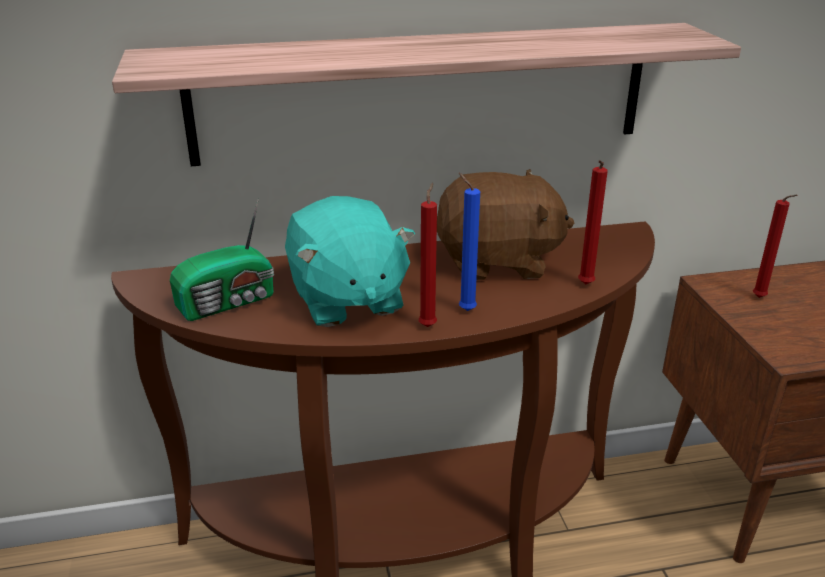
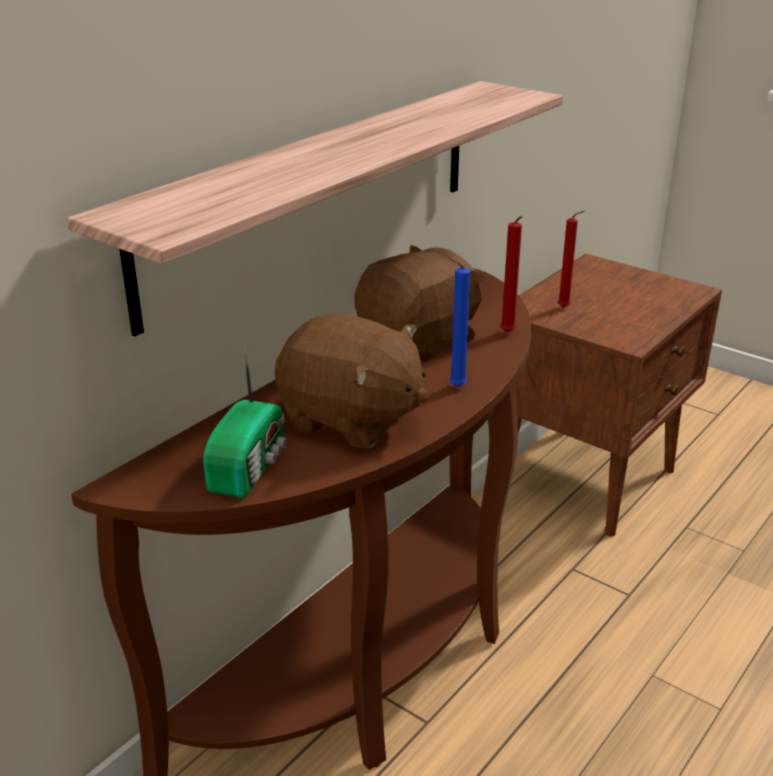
camera: 40 degrees left, 0 degrees up
(346, 300) = (351, 419): turquoise plush toy -> brown plush toy
(428, 325) = (447, 410): red candle -> none

